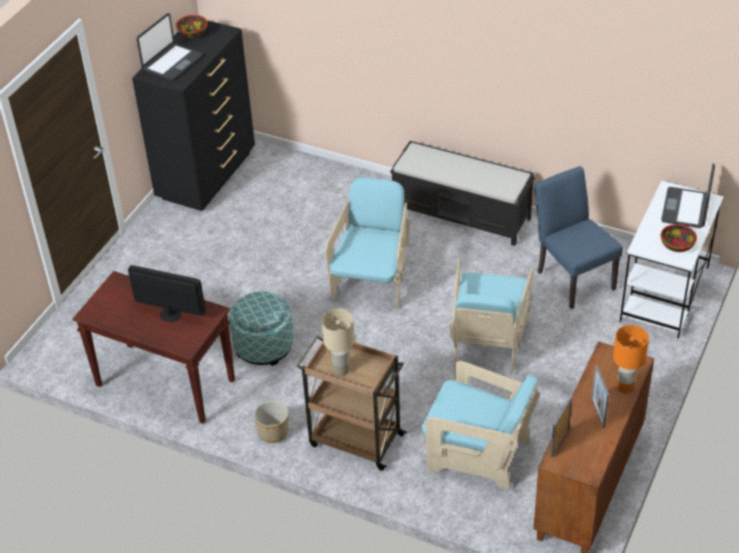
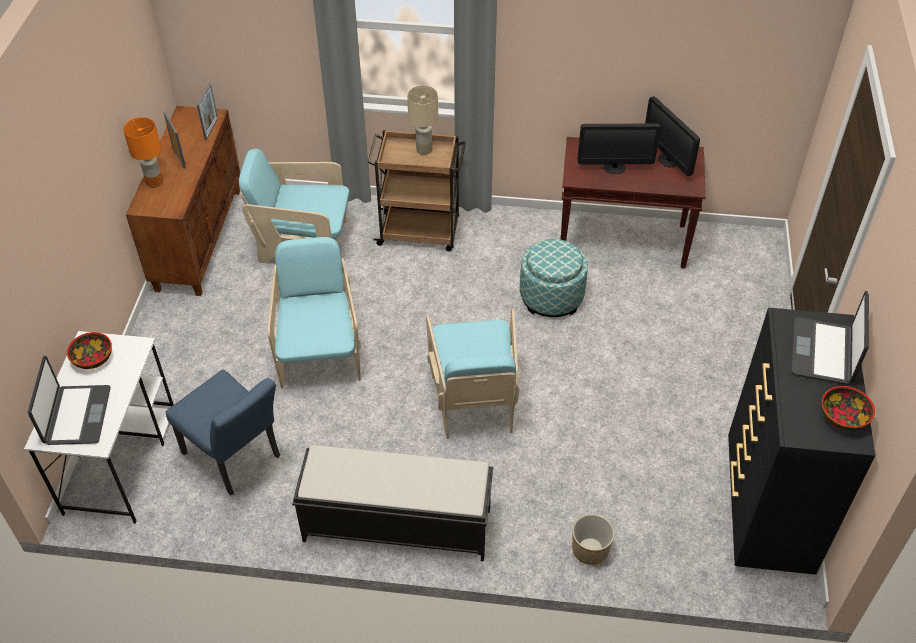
camera: 160 degrees right, 5 degrees up
(116, 311) = (668, 160): none -> monitor
(273, 432) = (497, 223): planter -> planter (590, 550)

